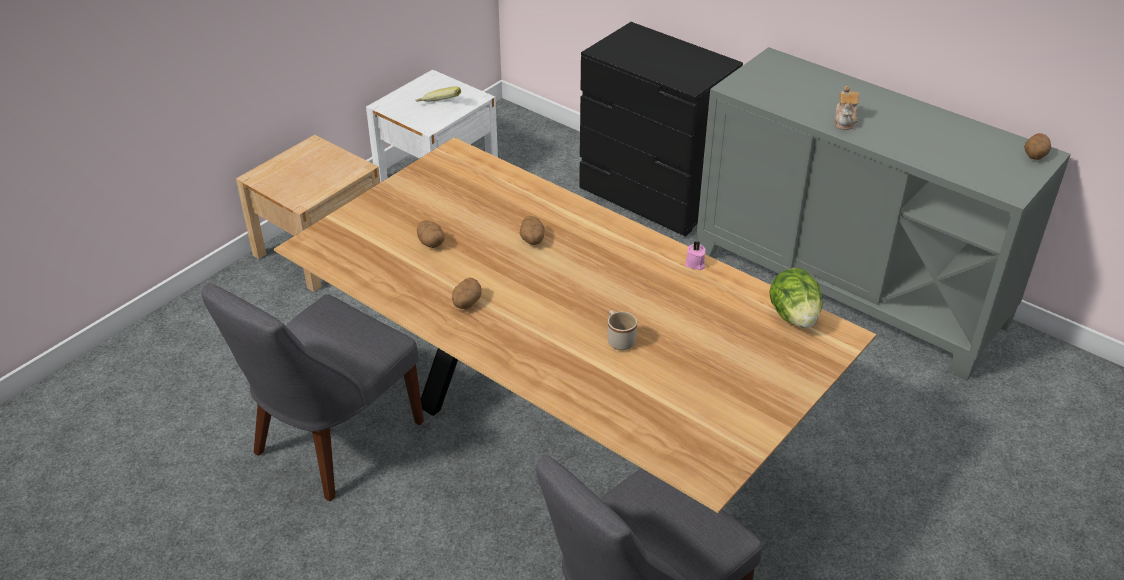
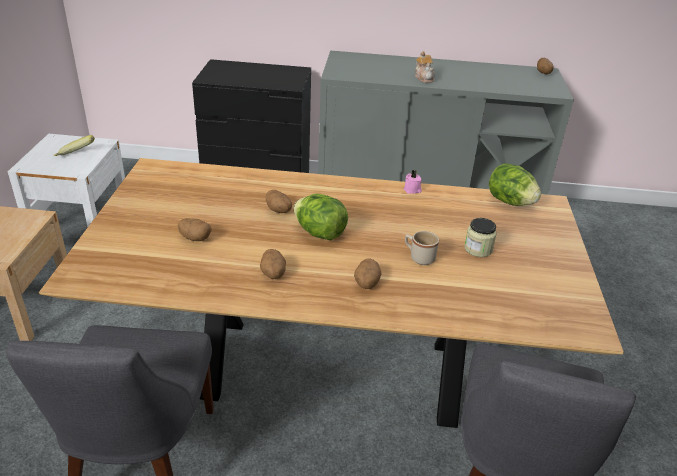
camera: 35 degrees left, 5 degrees down
(540, 345) = (366, 284): none -> potato
(548, 278) = (320, 233): none -> lettuce
(691, 354) = (478, 249): none -> jar

